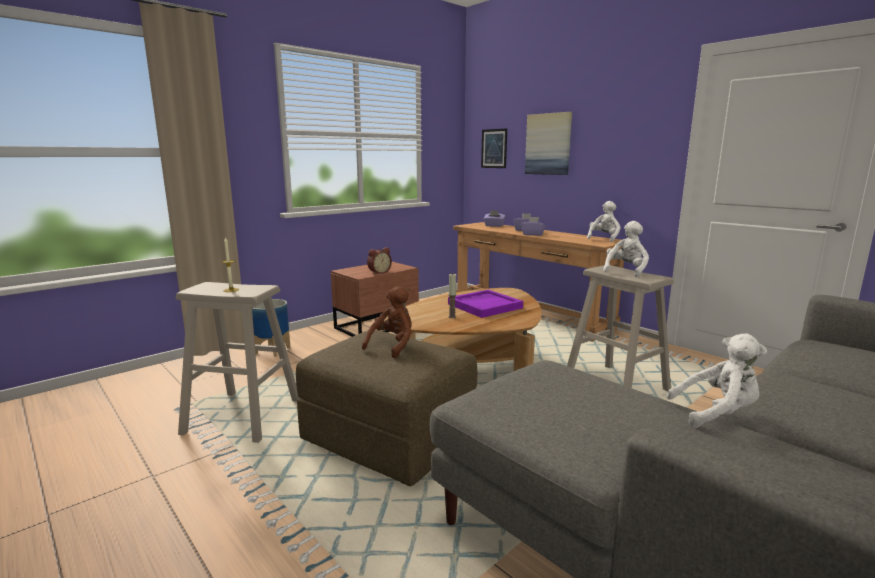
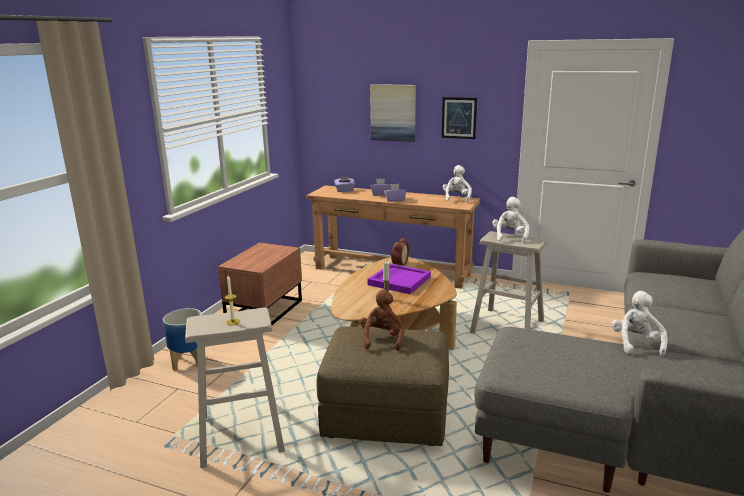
camera: 25 degrees left, 5 degrees up
(379, 272) = (270, 260): alarm clock -> alarm clock (398, 263)
(494, 148) = (333, 114): picture -> picture (459, 118)
(716, 413) = (636, 343): white plush toy -> white plush toy turned 60 degrees counterclockwise

